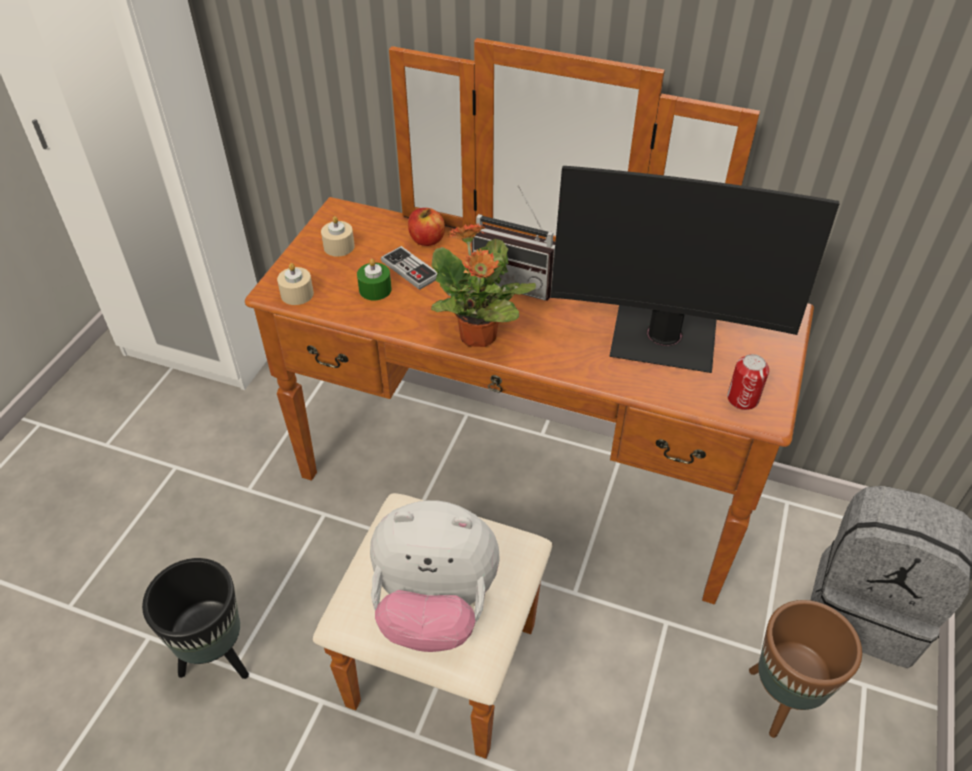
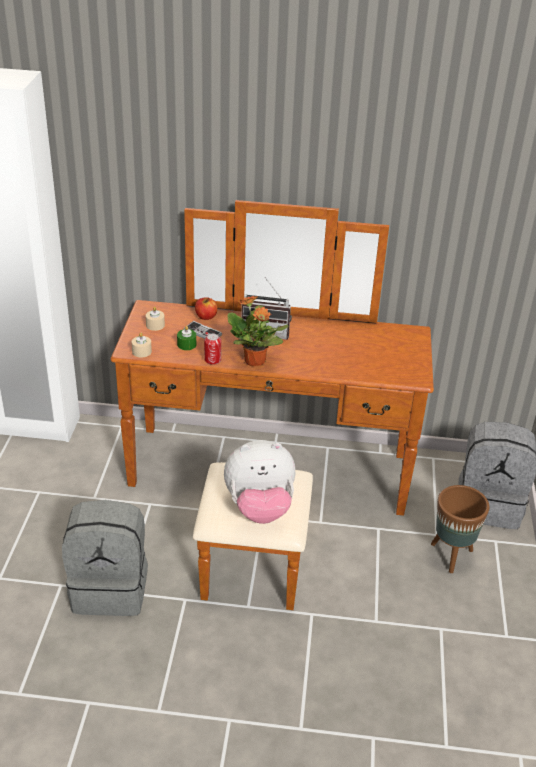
camera: 15 degrees left, 10 degrees down
(218, 657) = (111, 588): black planter -> grey backpack
(663, 339) = (356, 351): monitor -> none
(742, 399) = (404, 373): can -> can (212, 360)

